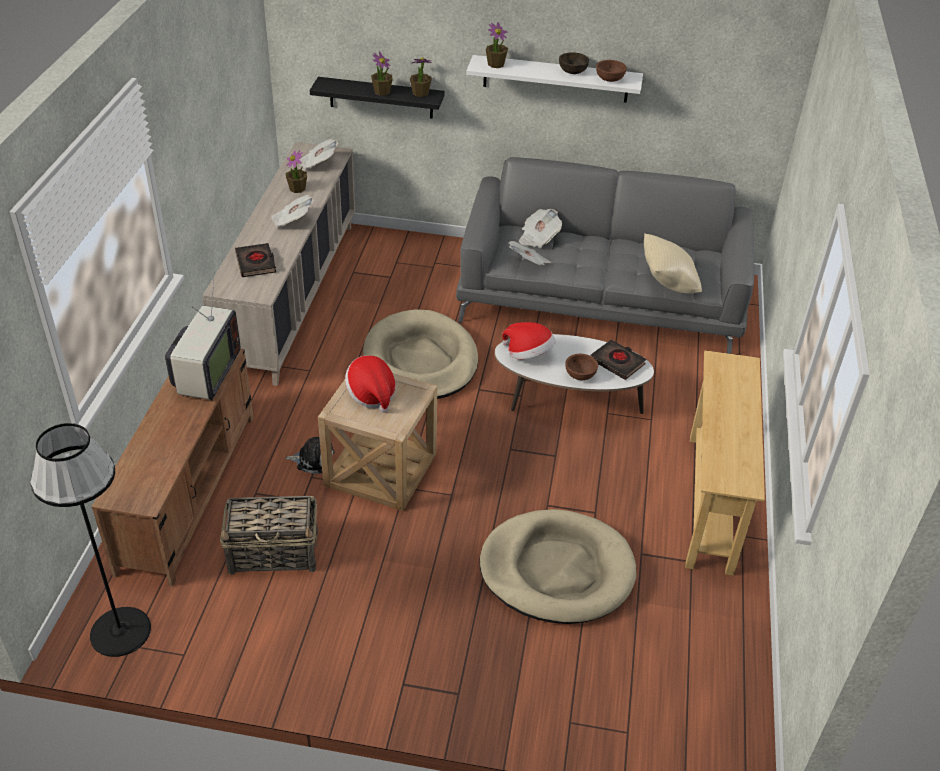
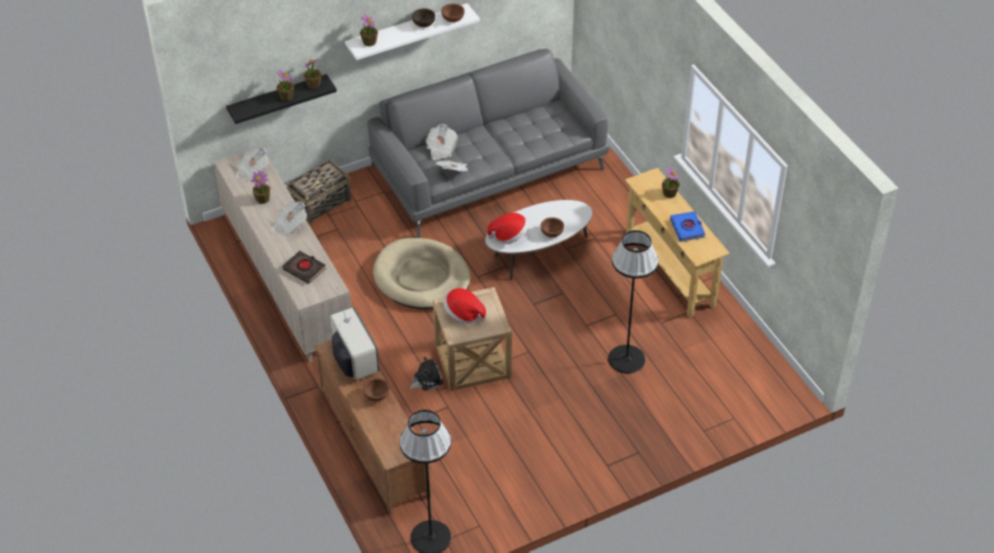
camera: 35 degrees left, 5 degrees up
(182, 423) = (376, 395): none -> brown bowl
(274, 553) = (466, 444): basket -> basket (321, 203)
(556, 570) = (626, 359): beige dog bed -> black floor lamp
(617, 362) = (565, 212): black book -> none
(668, 283) = (549, 140): beige pillow -> none
(732, 441) = (687, 228): none -> blue book
(747, 392) = (669, 193): none -> potted plant

